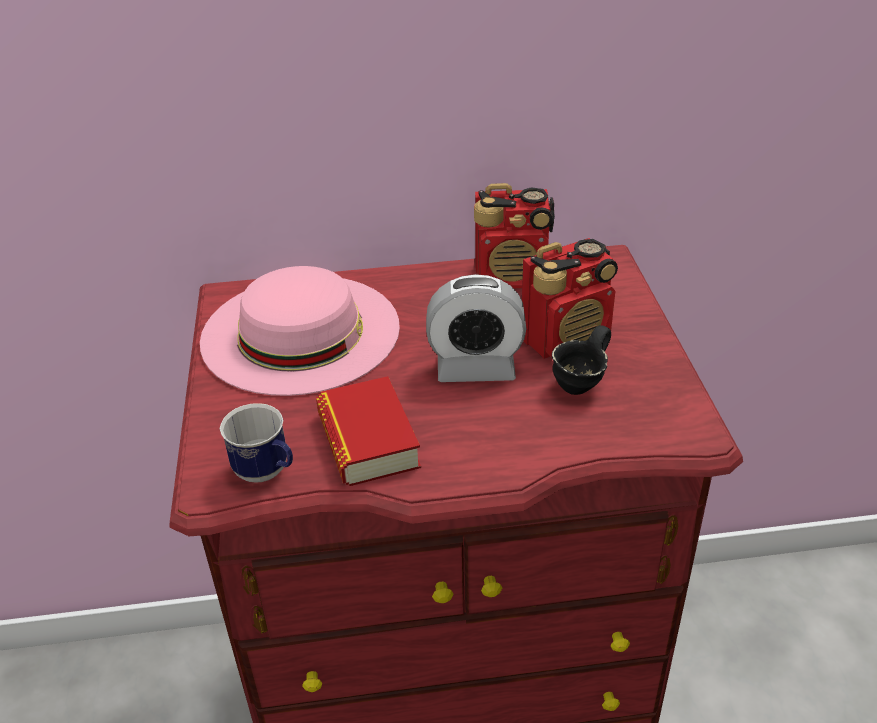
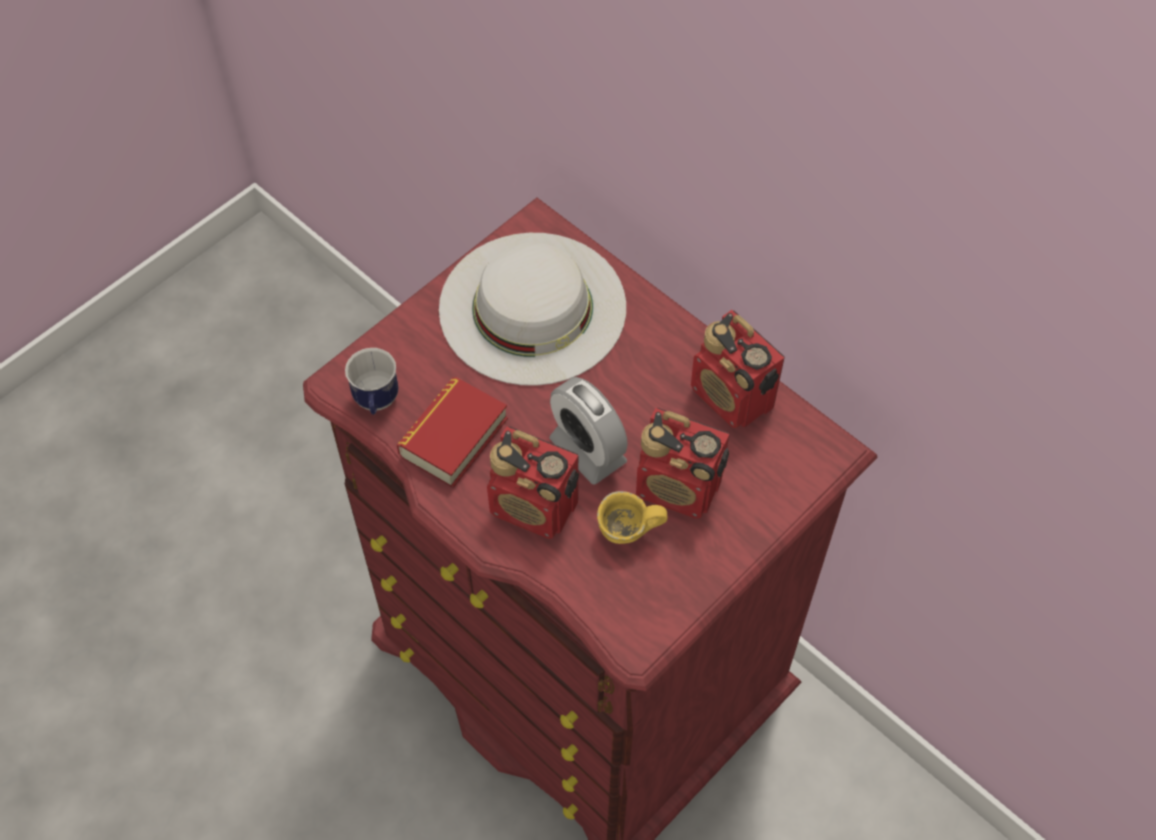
camera: 50 degrees right, 20 degrees up
(301, 332) = (533, 307): pink hat -> white hat
(500, 426) = (535, 508): none -> radio
(582, 386) = (627, 534): black mug -> yellow mug

